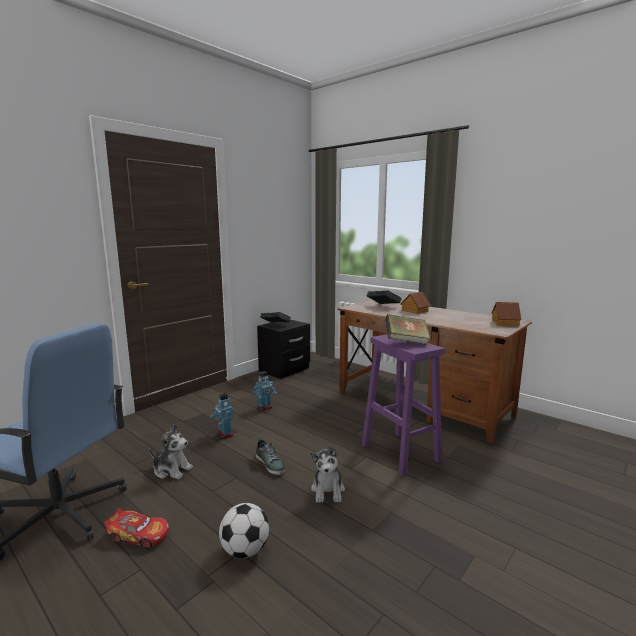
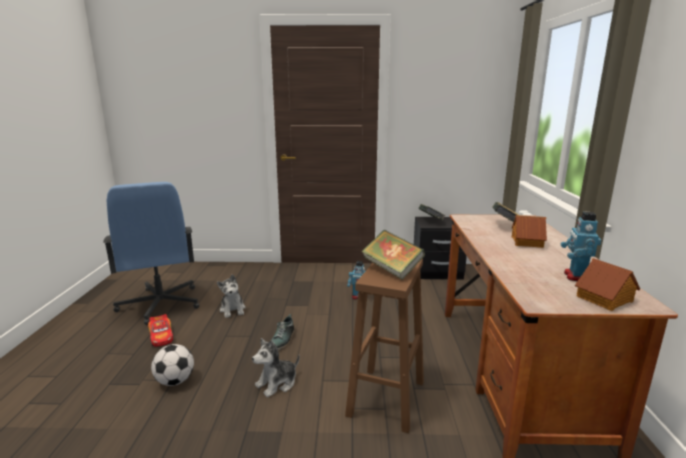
camera: 50 degrees right, 5 degrees up
(224, 434) = (297, 303): toy robot -> toy robot (575, 276)
(399, 452) = (386, 397): purple stool -> brown stool

